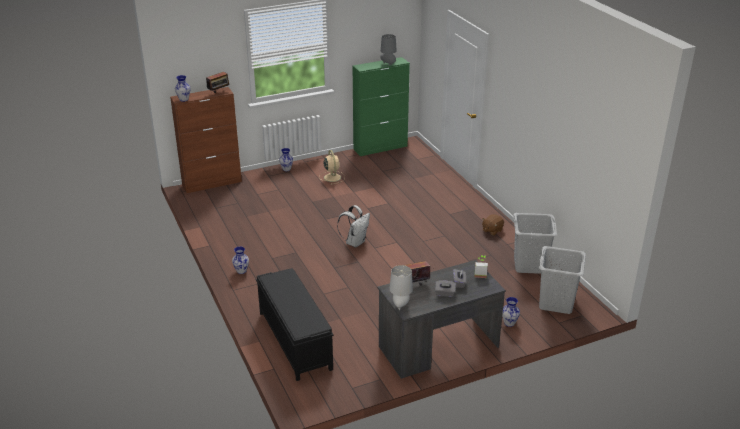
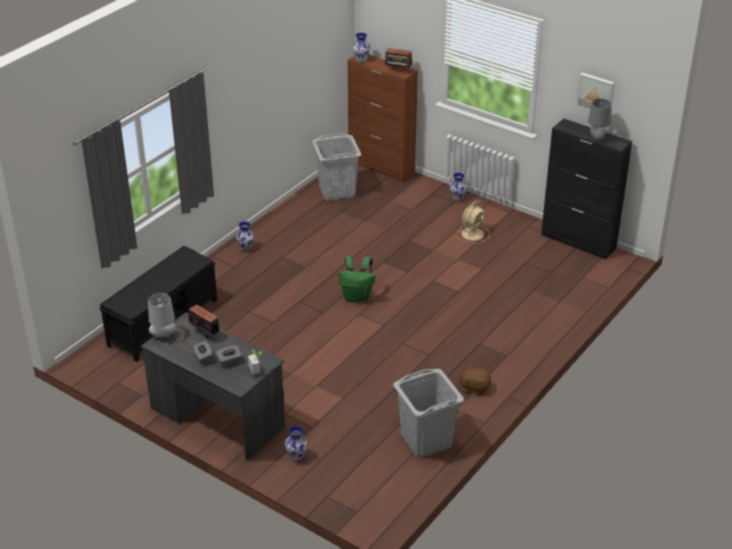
camera: 60 degrees right, 5 degrees up
(355, 242) = (357, 297): white backpack -> green backpack
(372, 35) = (596, 93): none -> picture
(380, 147) = (578, 241): green cabinet -> black cabinet
(556, 303) = (364, 484): grey laundry basket -> grey laundry basket (337, 191)

